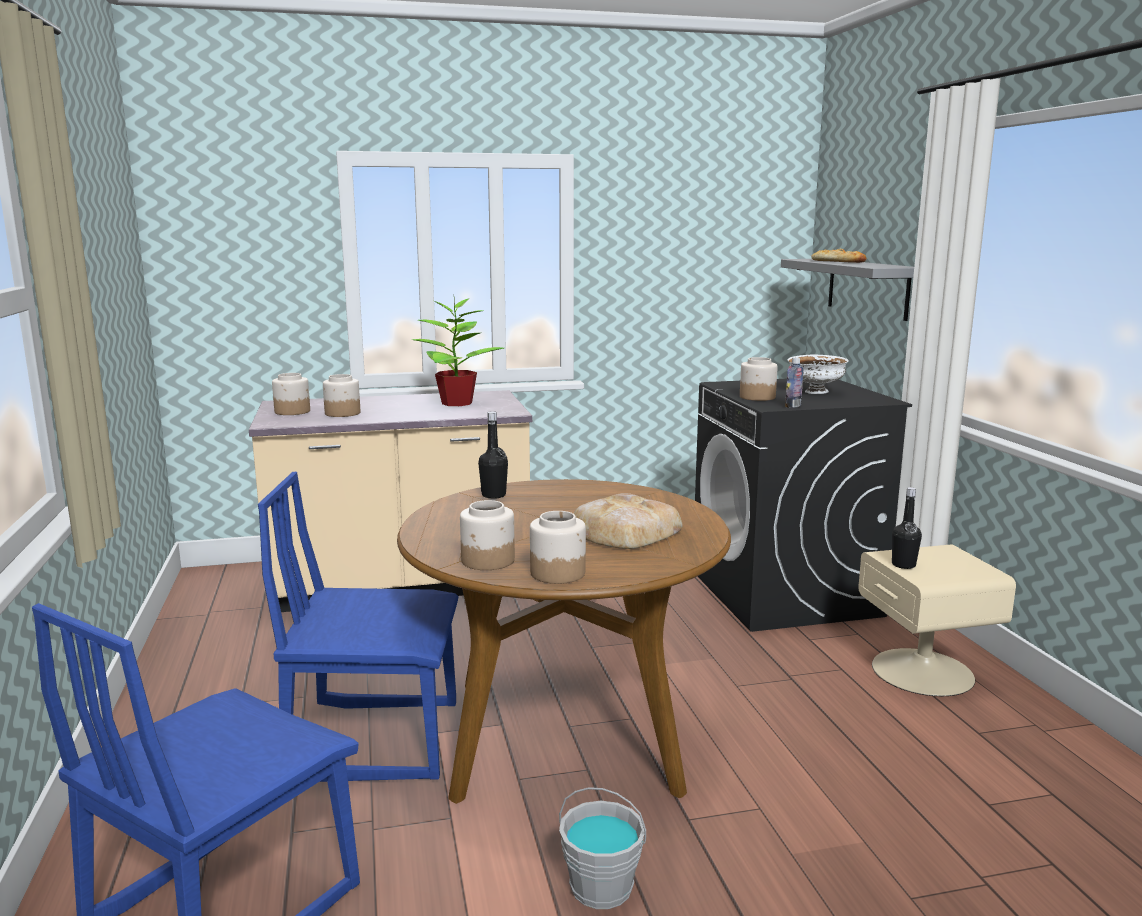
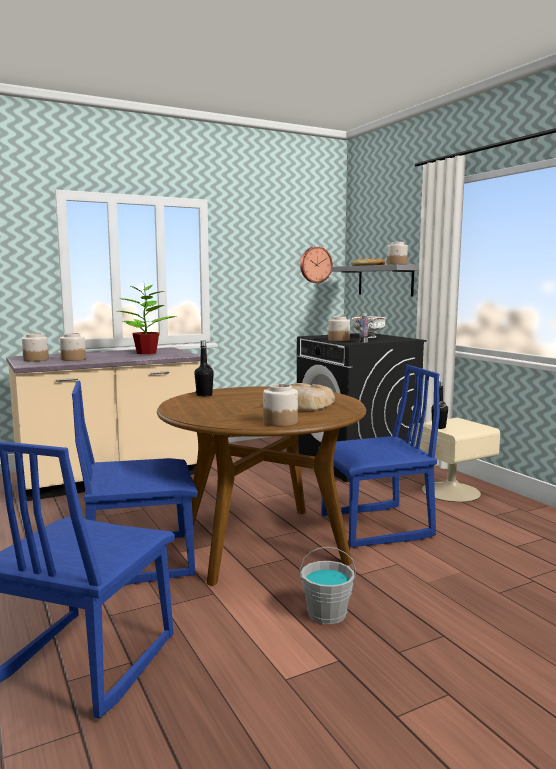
camera: 15 degrees left, 5 degrees down
(488, 561) = (232, 420): jar -> jar (397, 264)
(757, 254) = (315, 265): none -> wall clock
(759, 728) = (376, 527): none -> blue chair

